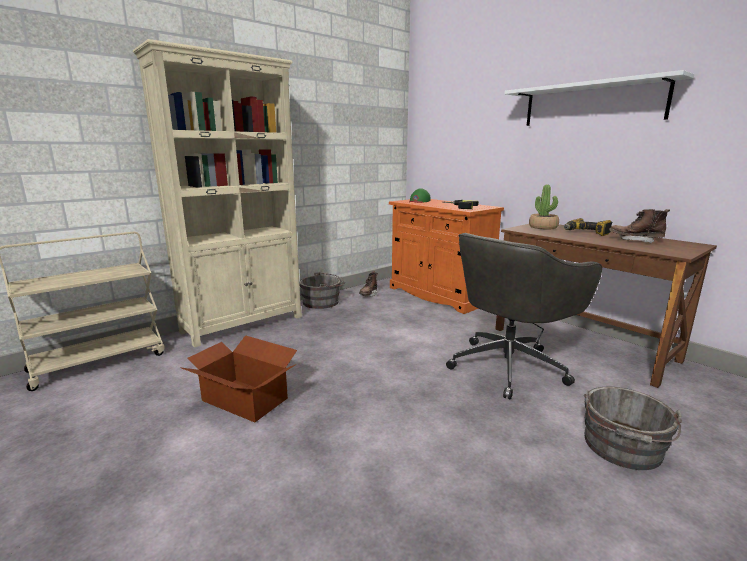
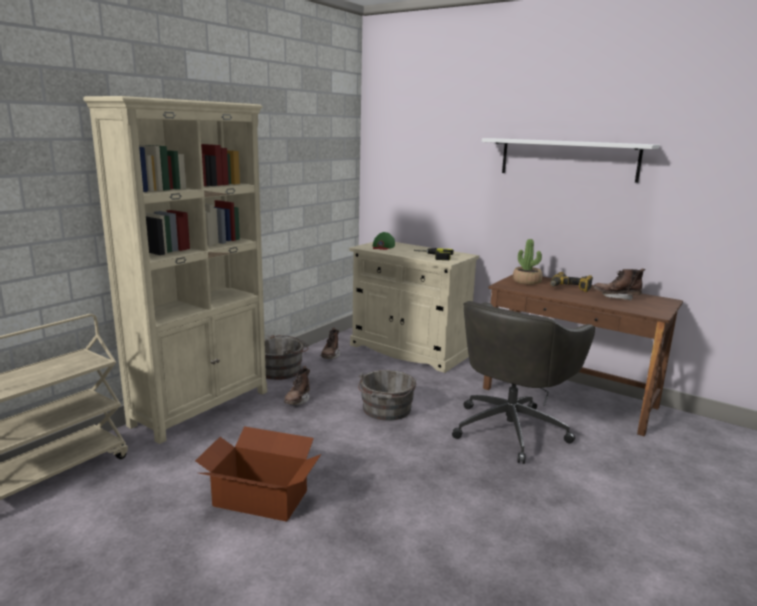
camera: 15 degrees left, 0 degrees up
(322, 325) = (297, 401): none -> brown boot
(439, 294) = (408, 350): orange cabinet -> beige cabinet
(622, 448) = (630, 497): grey bucket -> grey bucket (386, 410)

